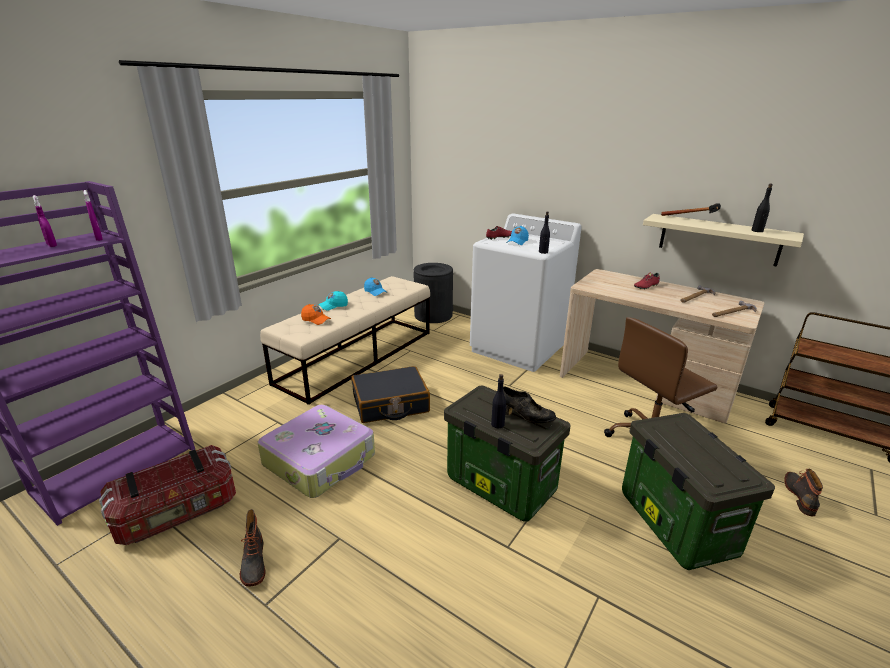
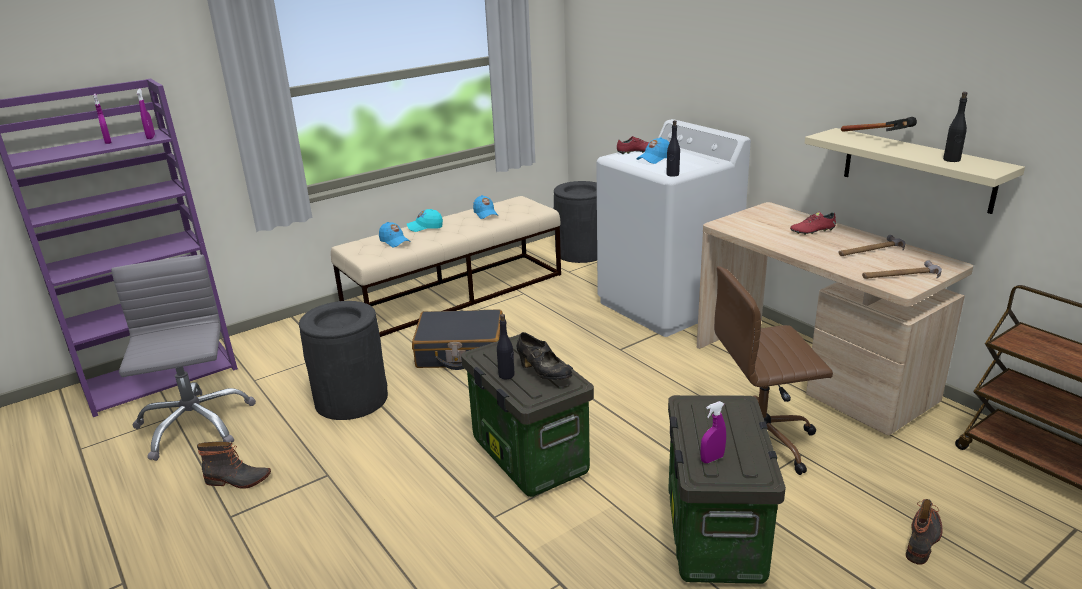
camera: 20 degrees right, 0 degrees up
(177, 512) = (194, 424): storage box -> grey office chair
(253, 563) = (237, 480): boot -> boot turned 90 degrees counterclockwise
(316, 320) = (394, 241): orange cap -> blue cap
(321, 460) = (351, 399): suitcase -> black trash can
(708, 471) = (712, 459): none -> purple spray bottle

